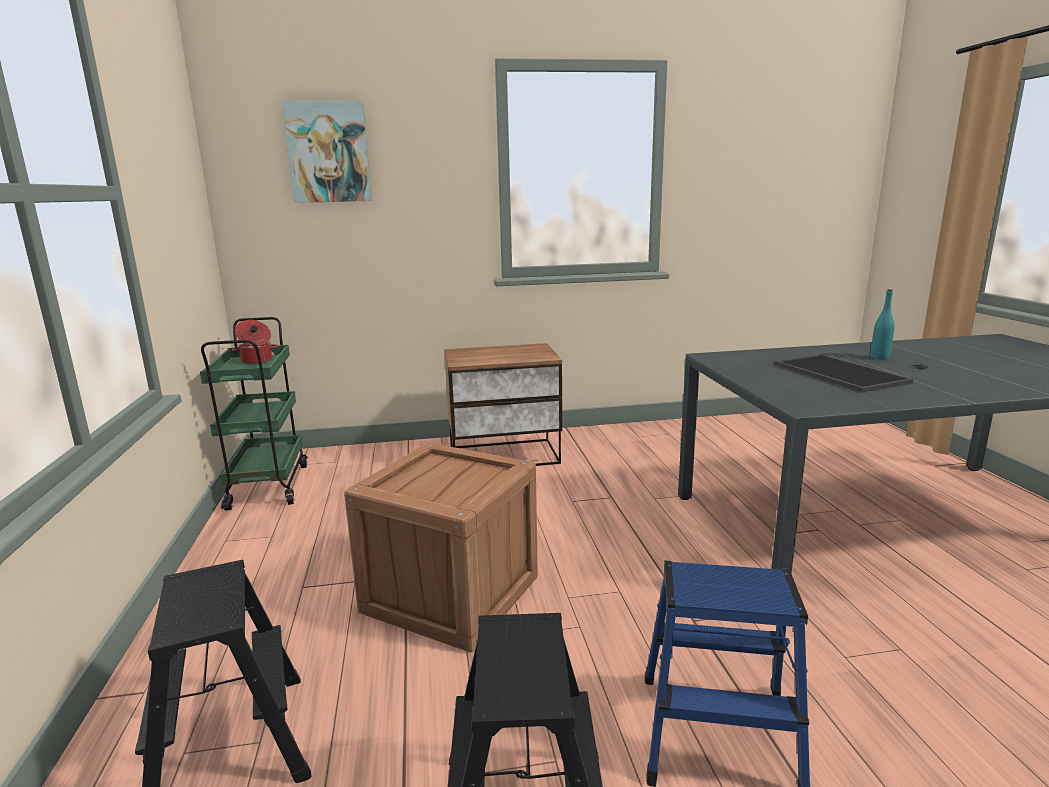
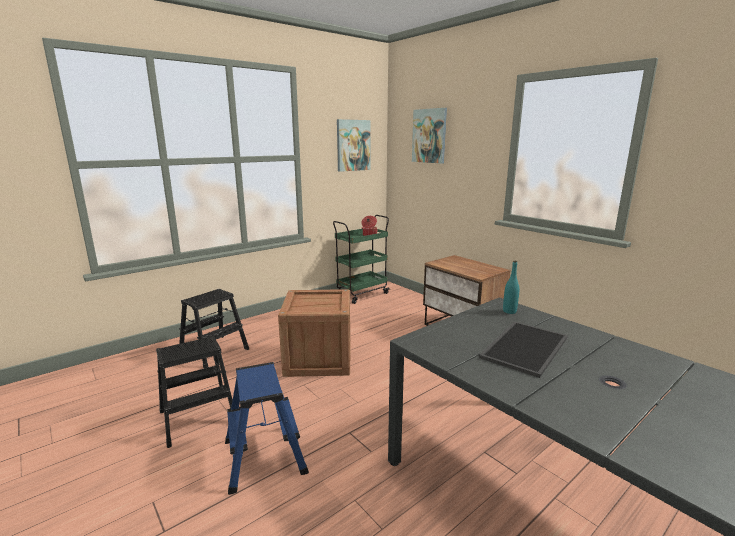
camera: 60 degrees right, 0 degrees up
(174, 169) = (353, 145): none -> picture
(879, 357) = (615, 362): turquoise bottle -> turquoise bottle (509, 311)

